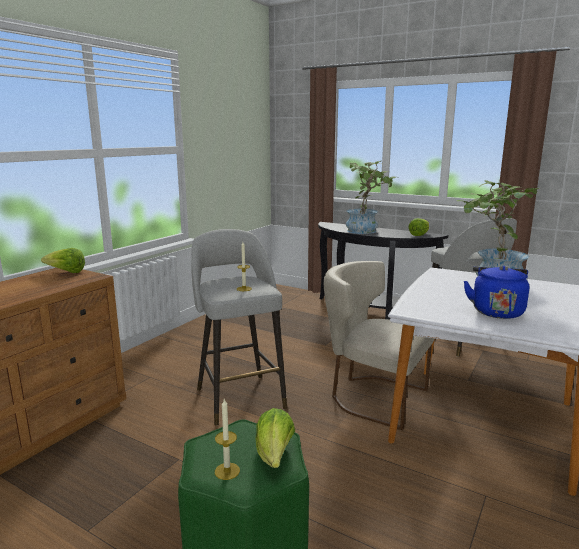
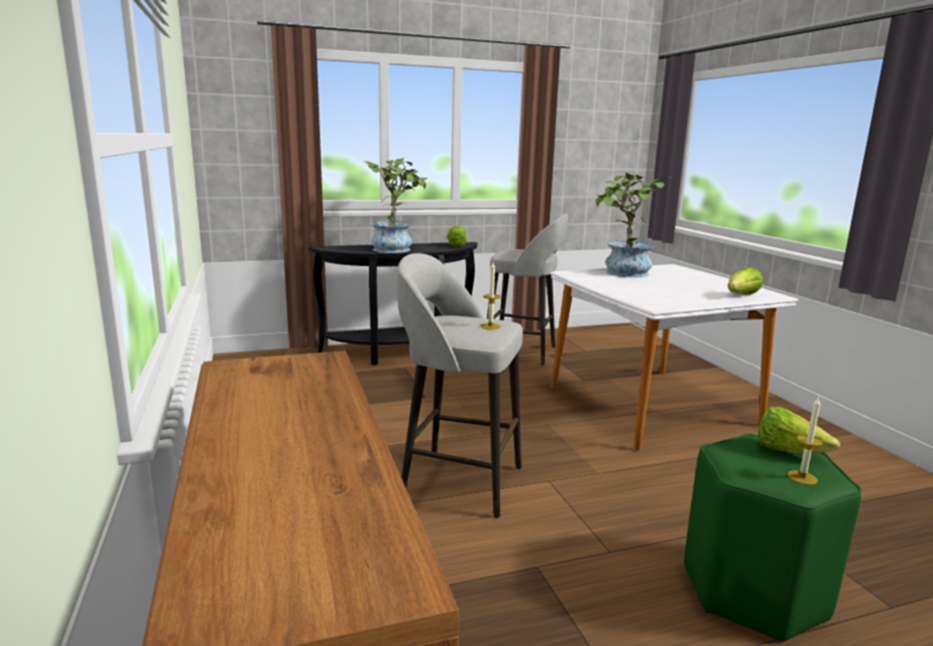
camera: 50 degrees left, 0 degrees up
(67, 272) = (257, 367): lettuce -> lettuce (741, 296)
(372, 397) = (557, 423): beige chair -> none
(496, 311) = (691, 292): blue kettle -> none

